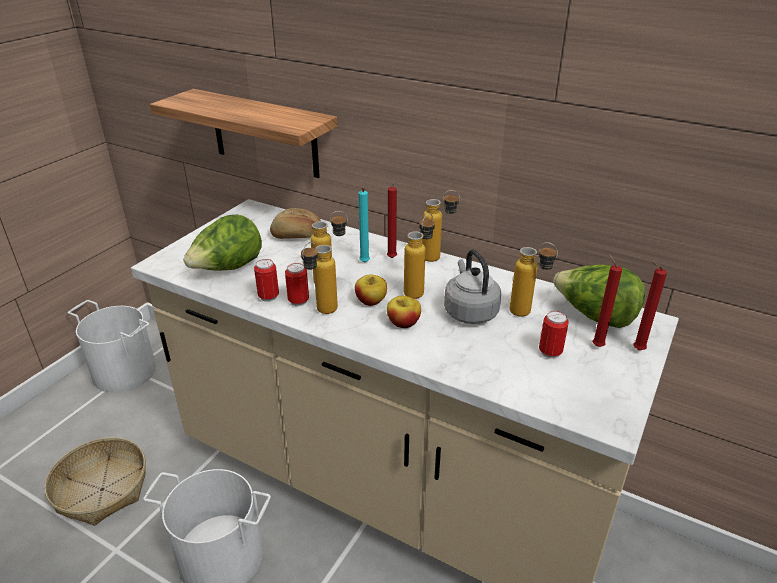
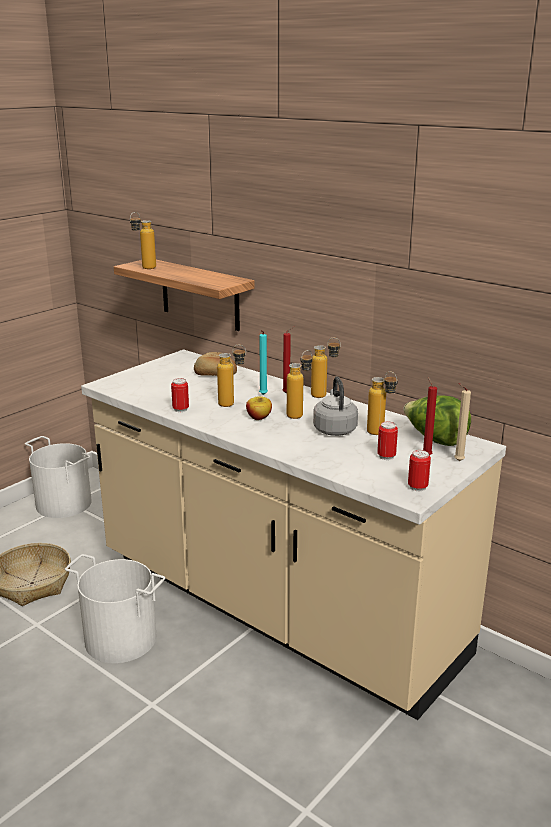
camera: 10 degrees right, 10 degrees down
(228, 269) = (154, 391): lettuce -> none
(298, 301) = (202, 413): can -> can (417, 487)
(321, 313) = (218, 421): bottle -> bottle (144, 268)
(403, 323) = (279, 432): apple -> none
(636, 350) = (457, 461): red candle -> beige candle

